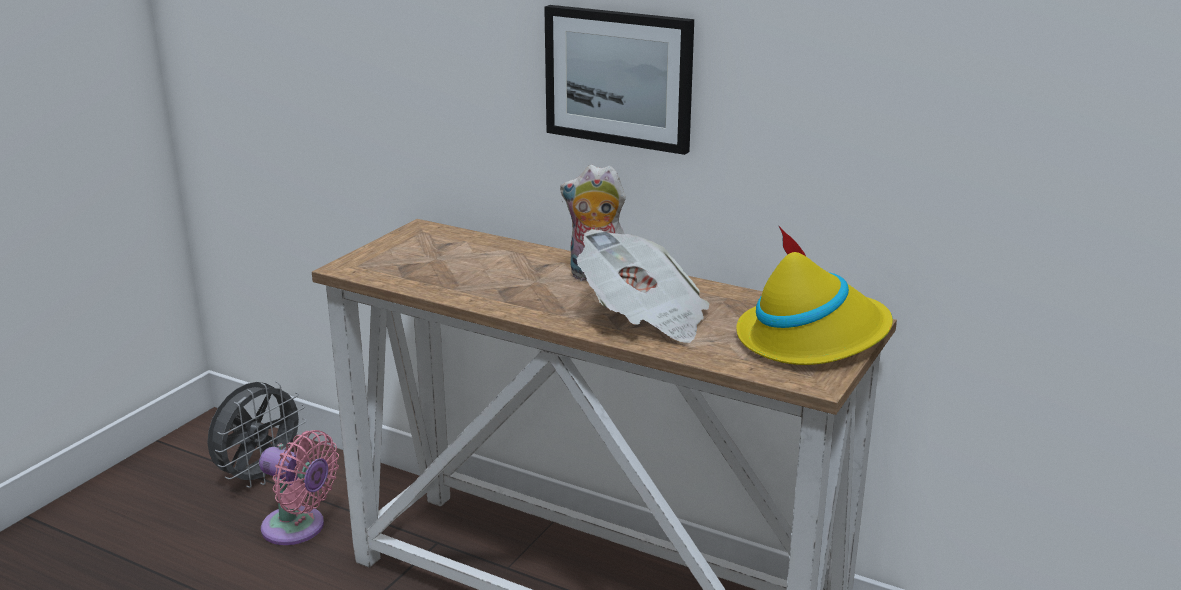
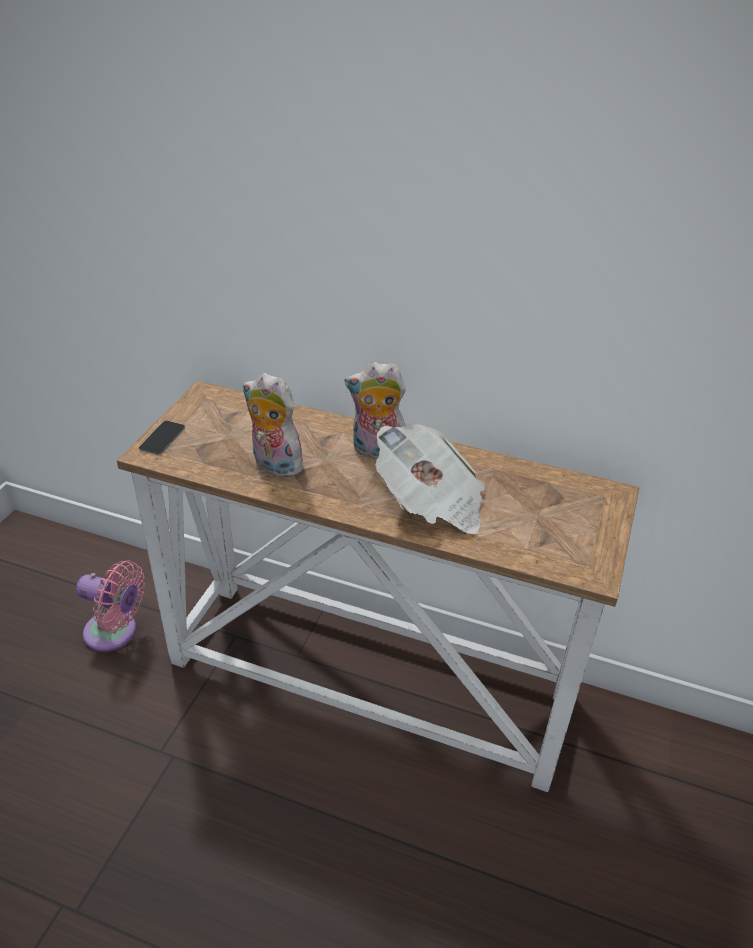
camera: 10 degrees left, 15 degrees up
(260, 476) = (71, 580): grey fan -> none
(365, 257) = (162, 438): none -> phone
(478, 282) = (273, 465): none -> plush toy
(619, 77) = (393, 274): picture -> none
(812, 338) = (577, 518): yellow hat -> none

